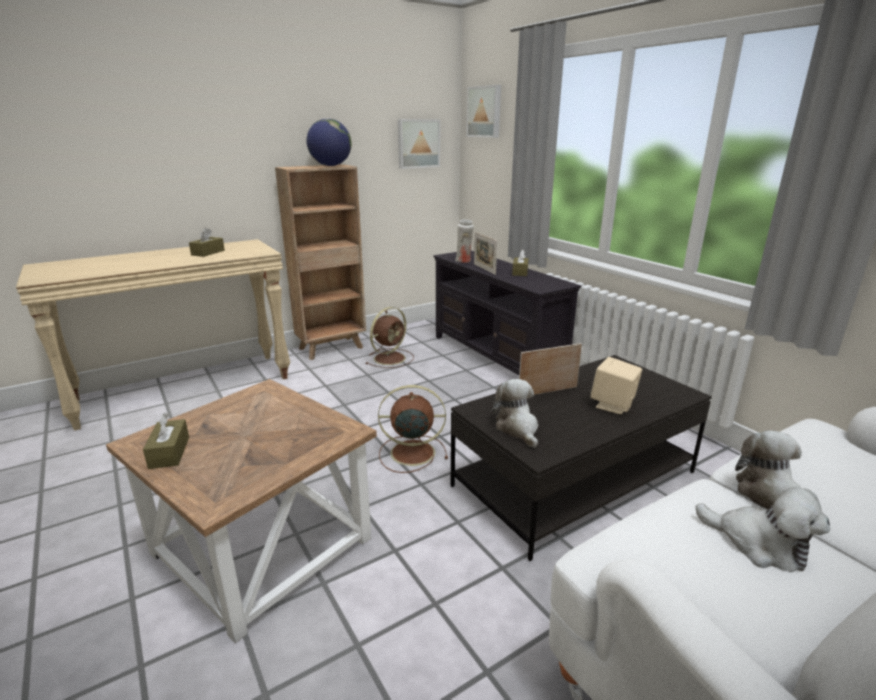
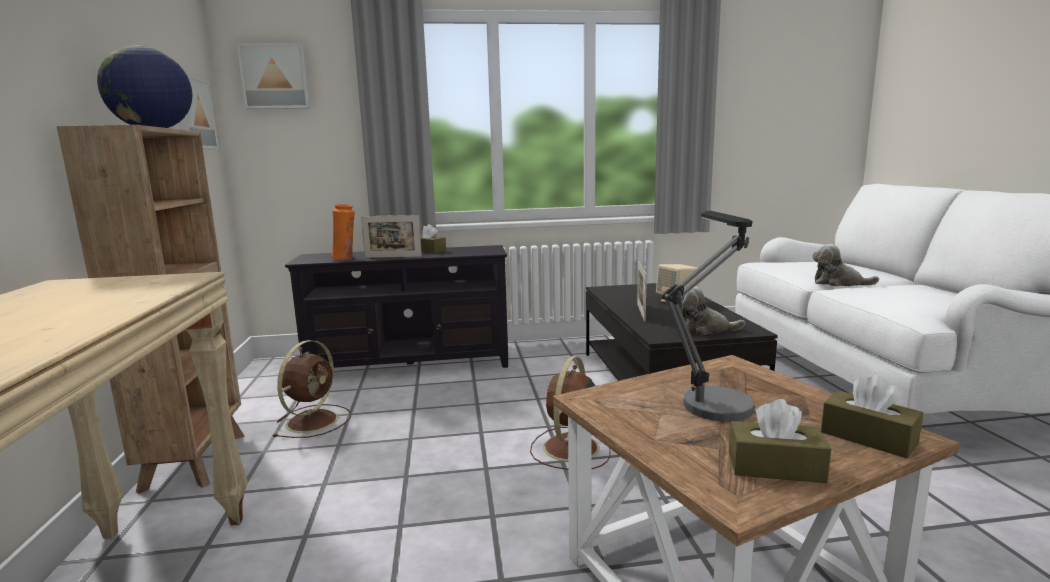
camera: 65 degrees left, 10 degrees down
(208, 253) = (65, 304): brown tissue box -> brown tissue box (868, 437)
(275, 427) = (713, 397): none -> table lamp
(390, 358) = (314, 420): brown fan -> brown fan turned 45 degrees clockwise
(464, 261) = (345, 259): white vase -> orange vase
(759, 544) = (892, 291): plush toy -> none

